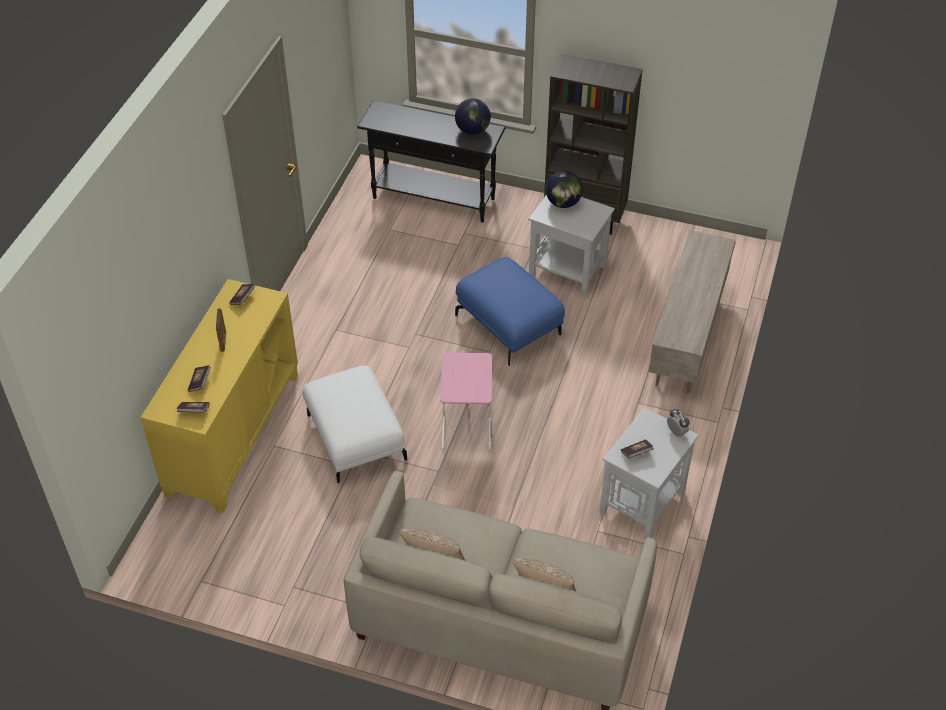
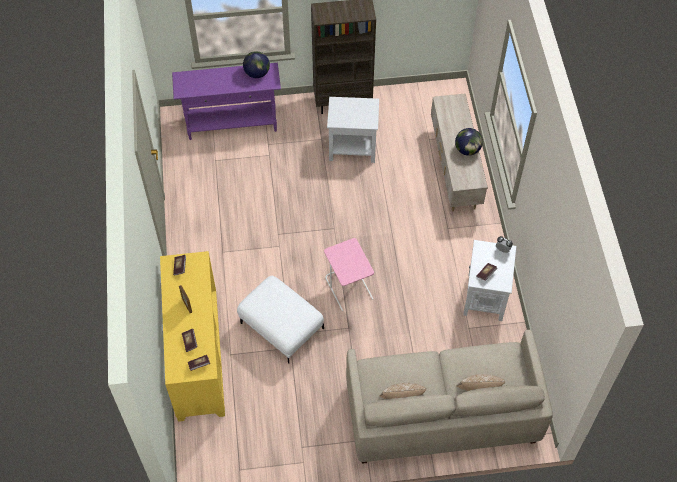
camera: 25 degrees left, 10 degrees up
(434, 199) = (232, 124): black console table -> purple console table
(509, 325) = (336, 203): blue ottoman -> none
(563, 203) = (343, 107): globe -> globe (467, 150)

